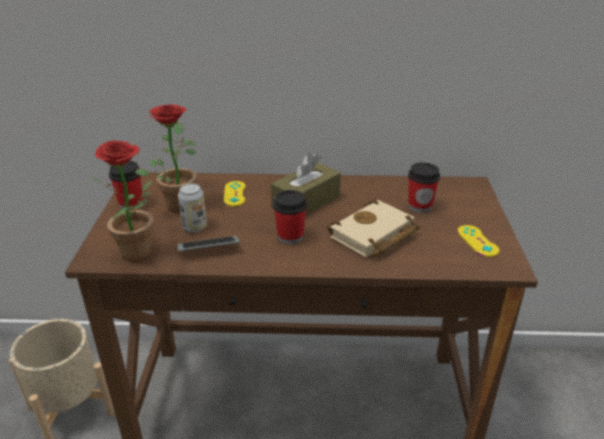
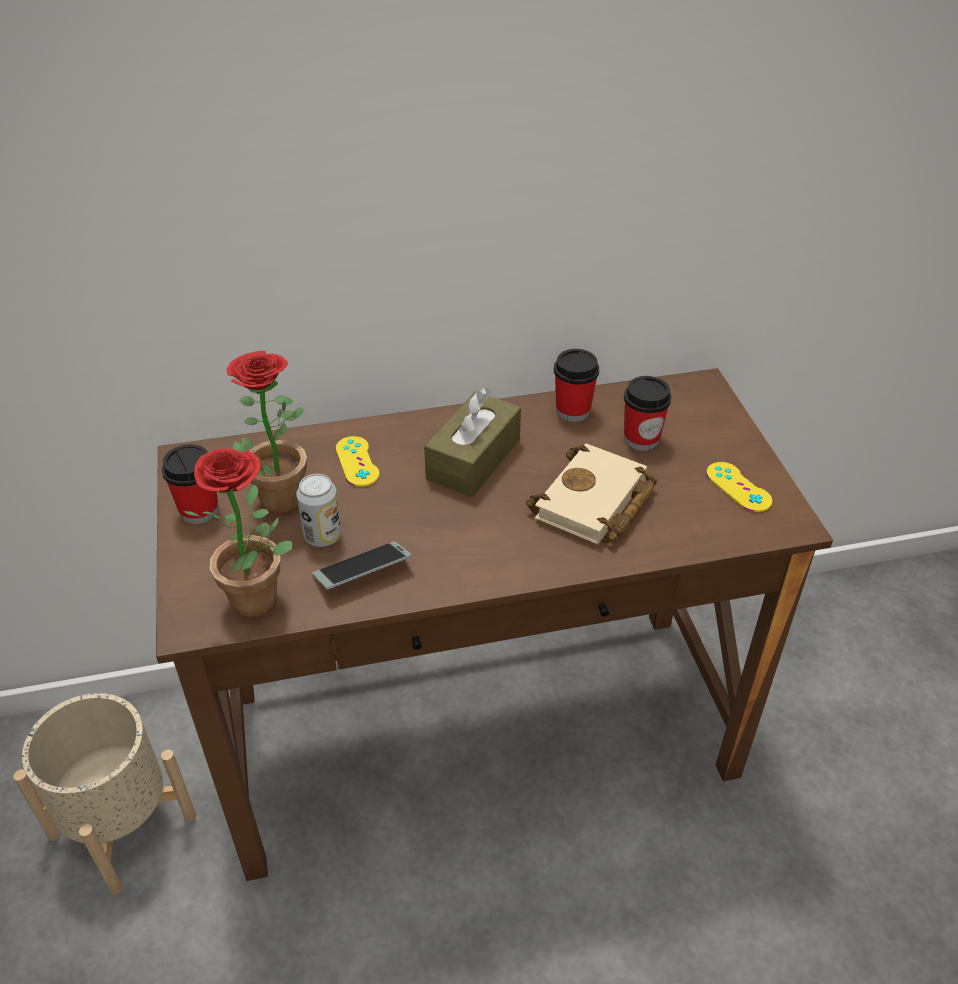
camera: 15 degrees left, 10 degrees up
(290, 237) = (475, 528): cup -> cup (573, 411)

